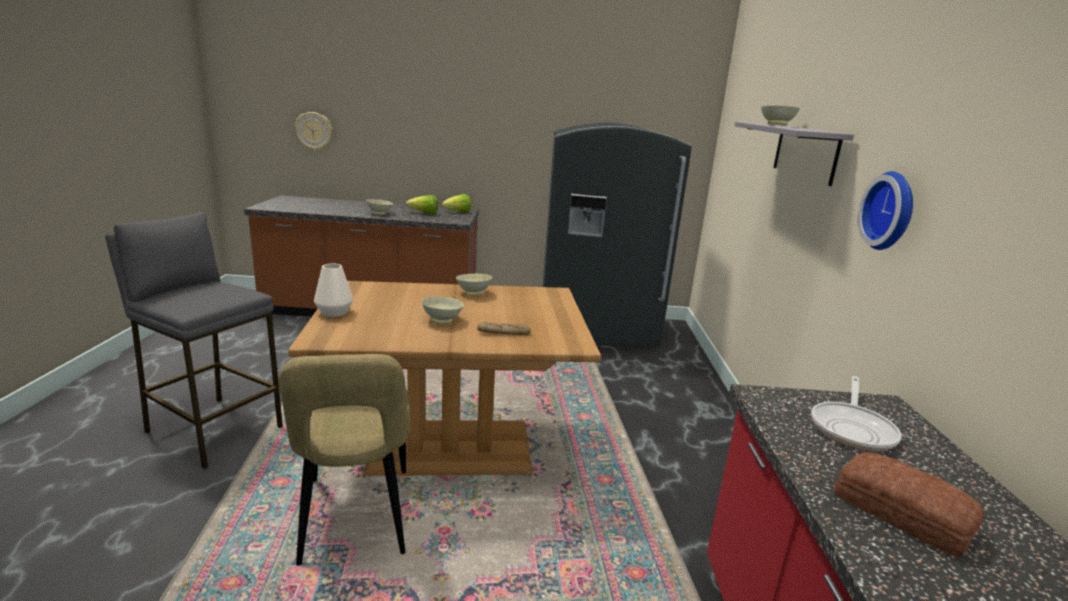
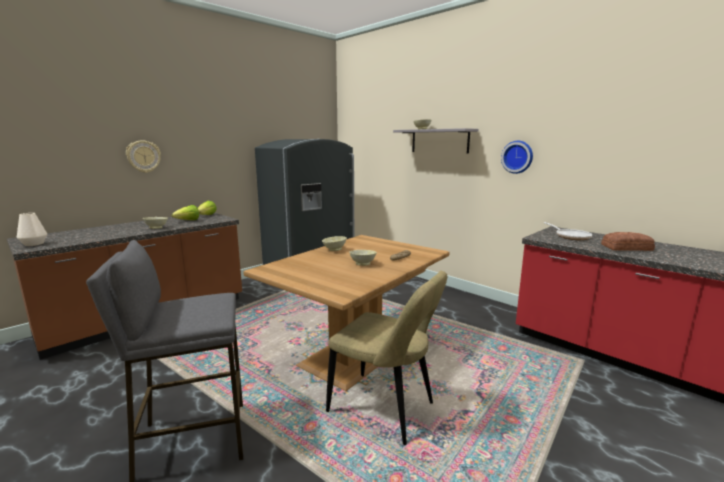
camera: 45 degrees left, 5 degrees down
(314, 131) = (40, 168): wall clock -> wall clock (143, 156)
(334, 313) = (304, 282): white vase -> white vase (34, 244)

